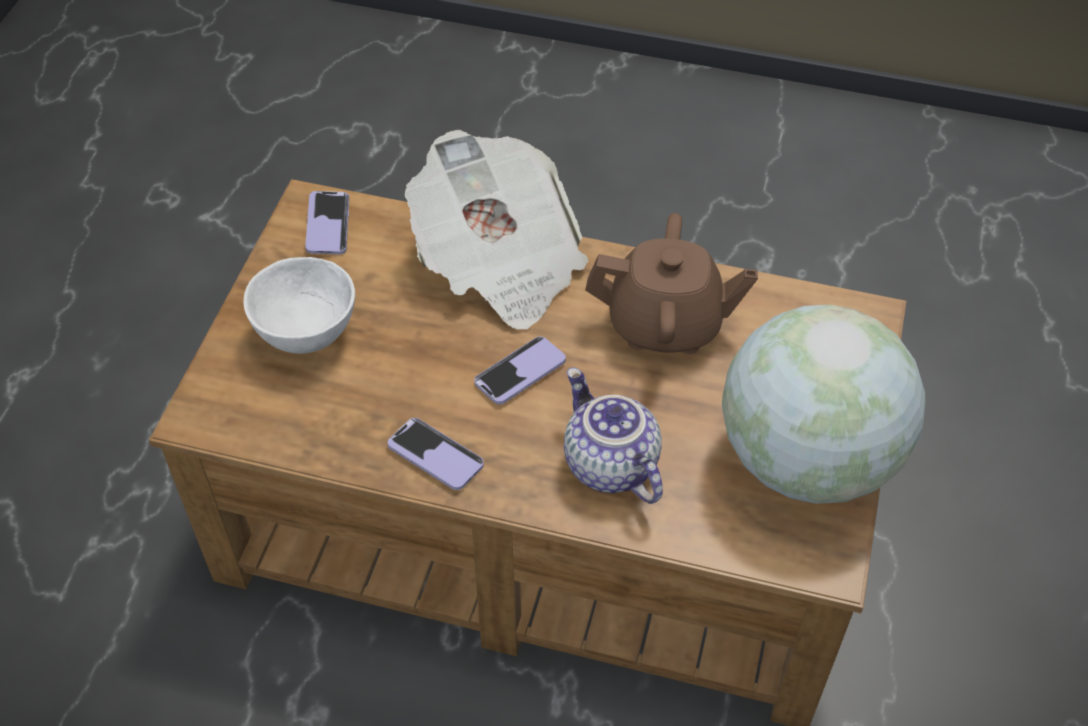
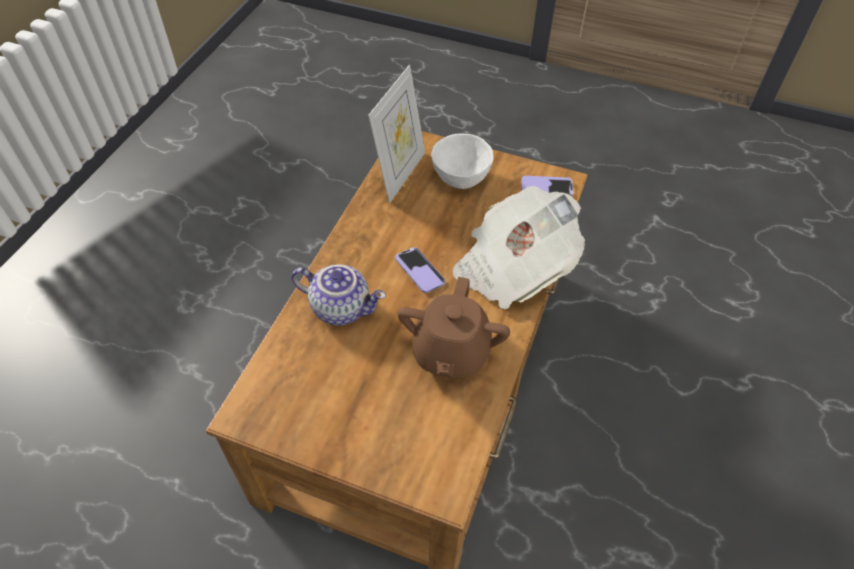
camera: 95 degrees right, 0 degrees up
(296, 420) = (400, 174): none -> picture frame
(435, 455) = (365, 229): phone -> none
(608, 465) = (342, 307): teapot -> teapot turned 45 degrees clockwise
(806, 458) = (322, 419): globe -> none

